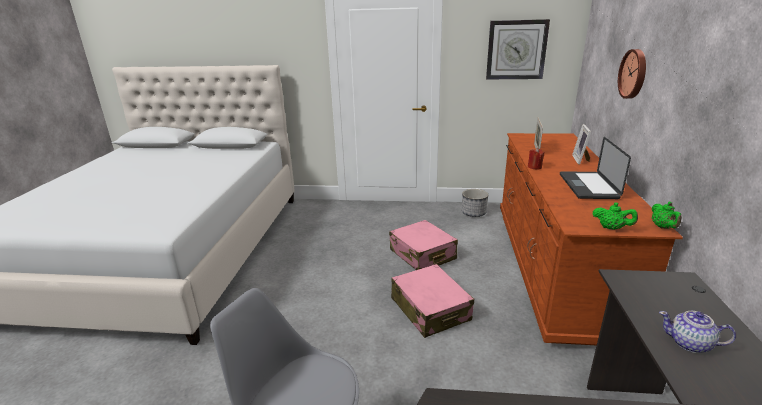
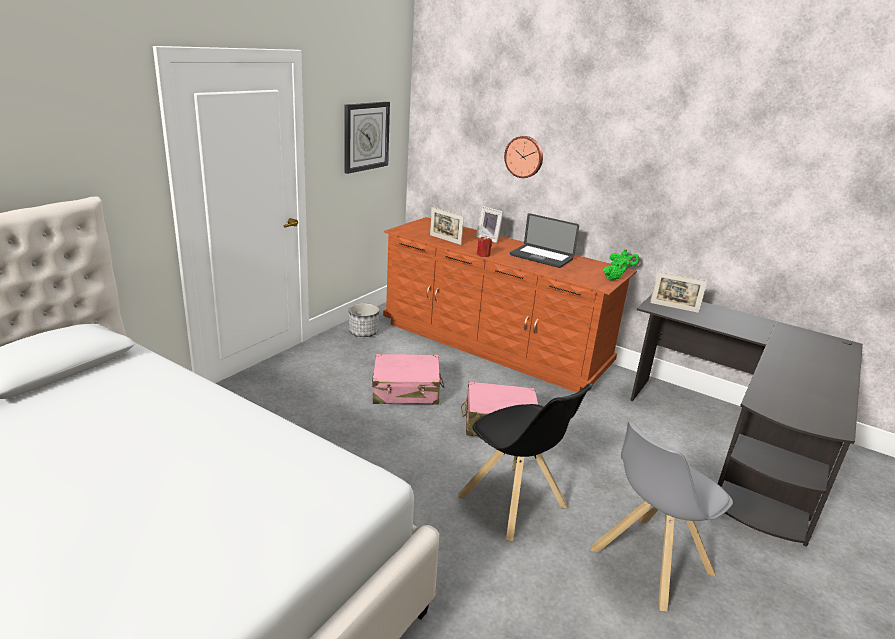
camera: 65 degrees left, 0 degrees up
(329, 350) = (514, 503): none -> black chair
(656, 294) = (674, 307): none -> picture frame
(690, 344) = (722, 321): teapot -> none

